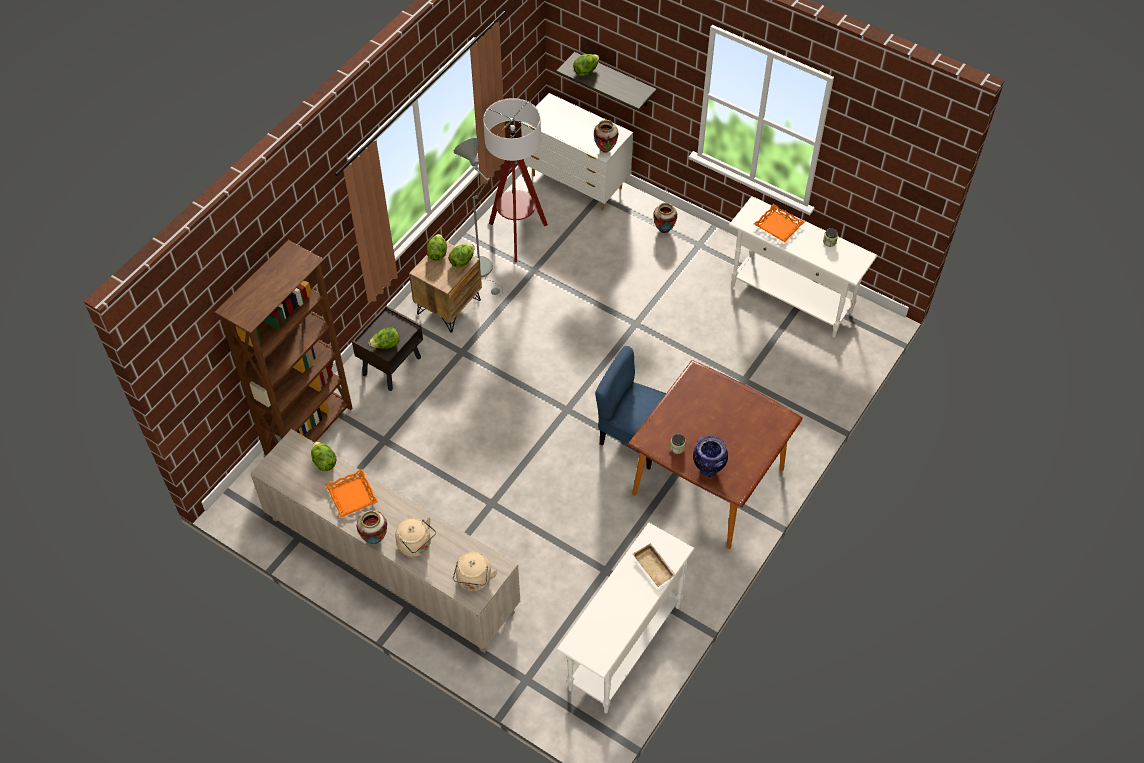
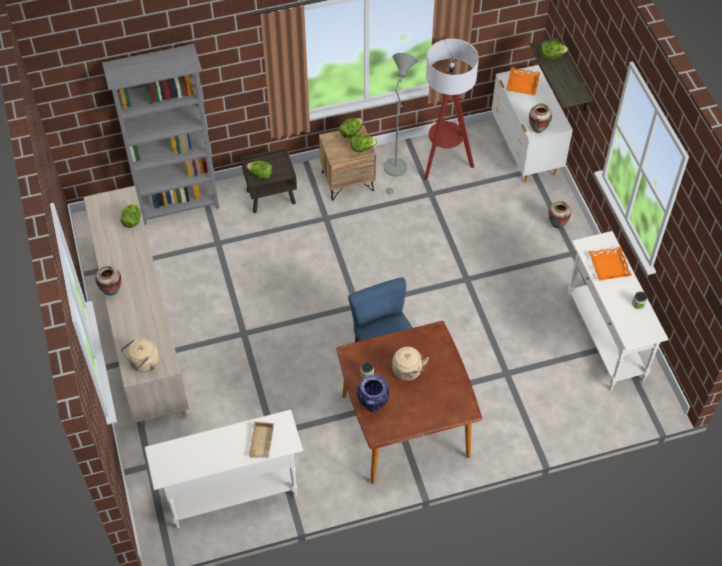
camera: 40 degrees right, 0 degrees up
(310, 431) = (179, 205): brown bookcase -> grey bookcase
(352, 495) = (127, 254): orange tray -> orange tray (523, 84)
(416, 545) = (132, 314): beige kettle -> beige kettle (407, 372)

